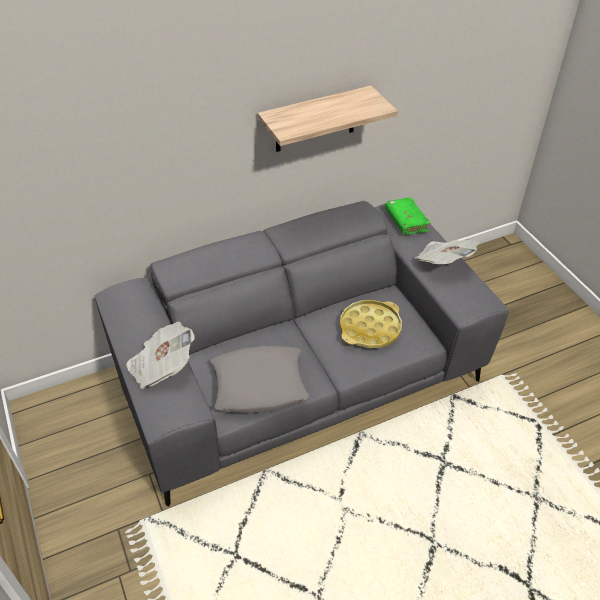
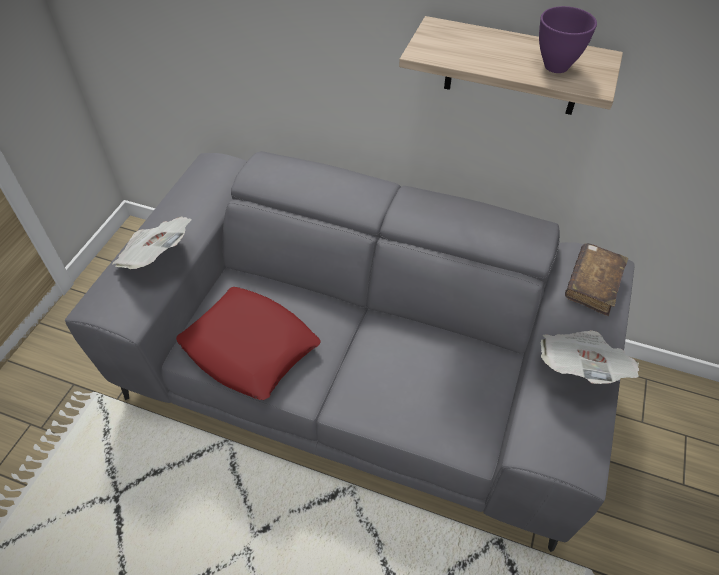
camera: 45 degrees right, 5 degrees up
(259, 384) = (250, 348): grey pillow -> red pillow
(354, 107) = (555, 67): none -> purple bowl
(370, 328) = (426, 380): yellow tray -> none
(406, 221) = (593, 284): green book -> brown book

